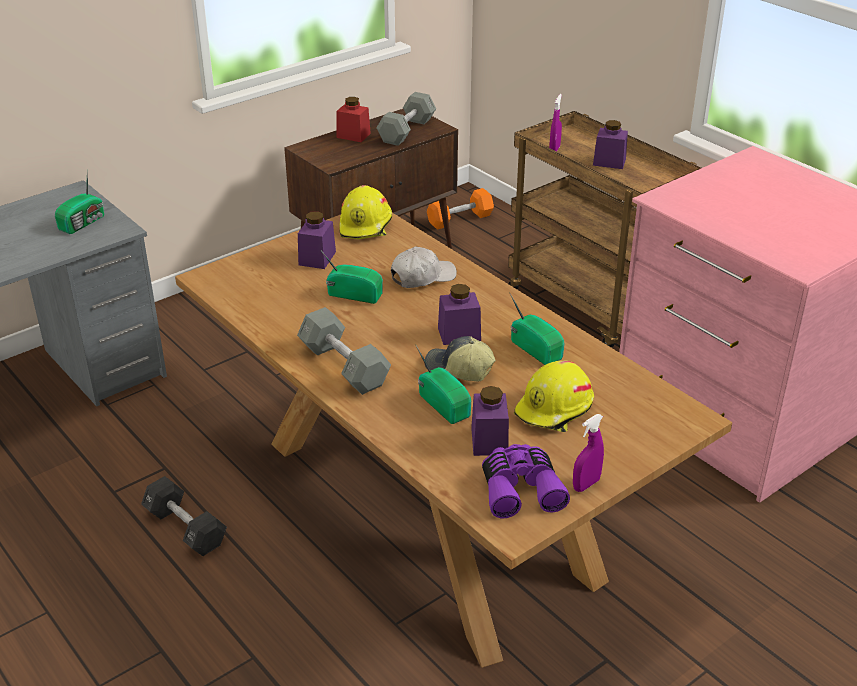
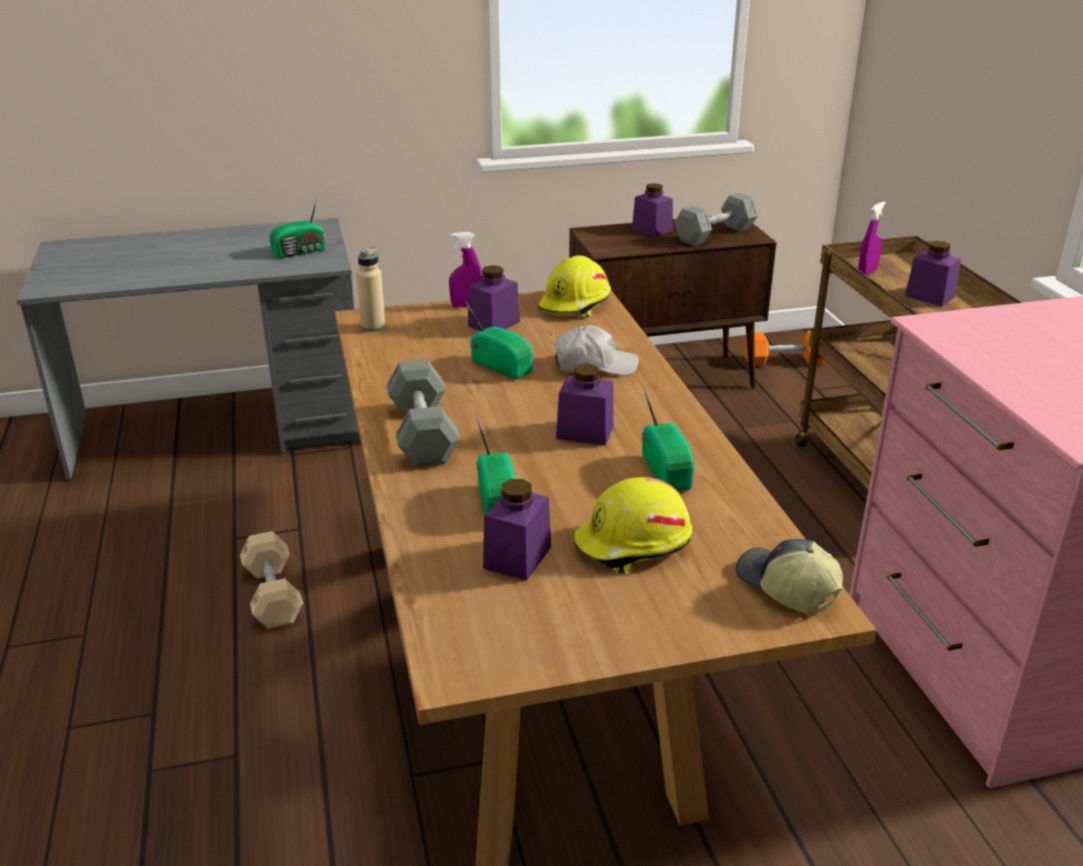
camera: 25 degrees right, 5 degrees down
(185, 528) = (273, 594): black dumbbell -> beige dumbbell
(221, 283) = (373, 326): none -> beige bottle
(353, 135) = (652, 229): red jar -> purple jar
(458, 369) = (551, 468): cap -> cap (785, 587)
(520, 489) = (506, 625): purple binoculars -> none
(586, 484) = (597, 647): purple spray bottle -> purple spray bottle (466, 305)

